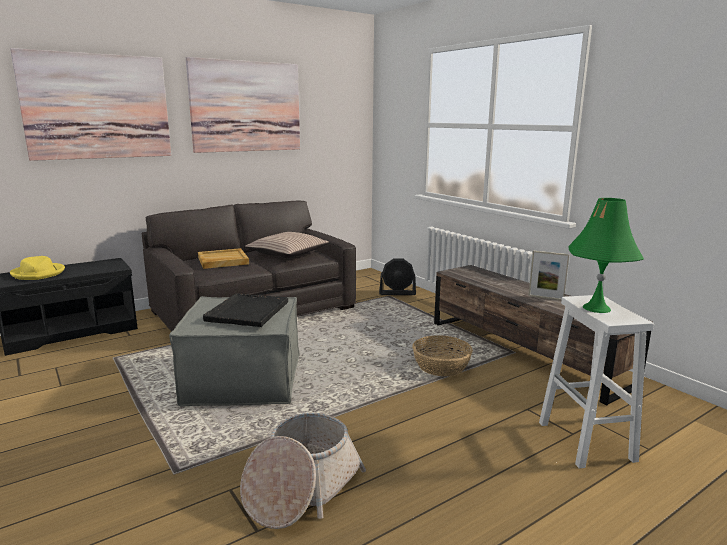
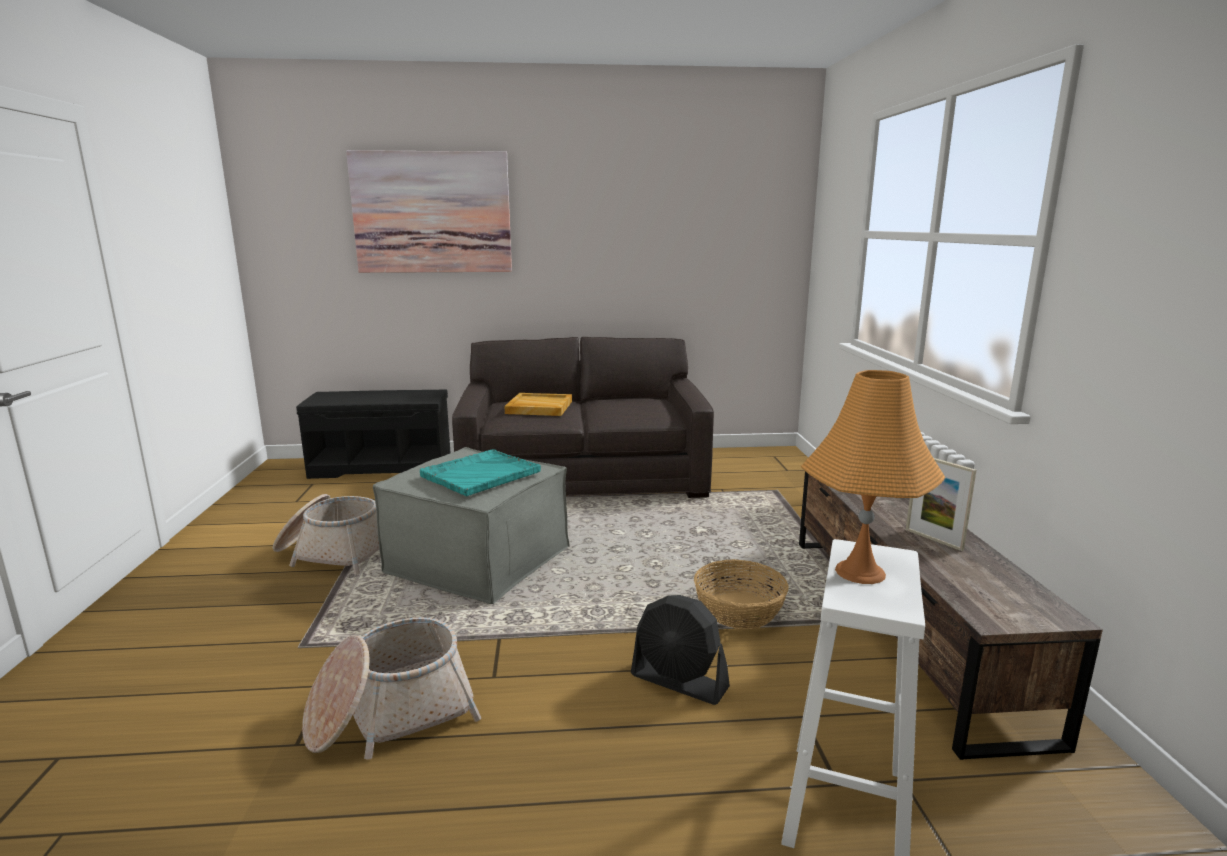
camera: 30 degrees right, 0 degrees up
(39, 273) = (352, 396): yellow hat -> none
(113, 403) = (334, 552): none -> basket
(246, 107) = (614, 210): picture -> none
(247, 311) = (480, 474): black tray -> turquoise tray
(287, 253) = (627, 408): pillow -> none
(397, 293) = (794, 489): black fan -> black fan (679, 681)
(596, 308) = (860, 572): green table lamp -> orange table lamp

